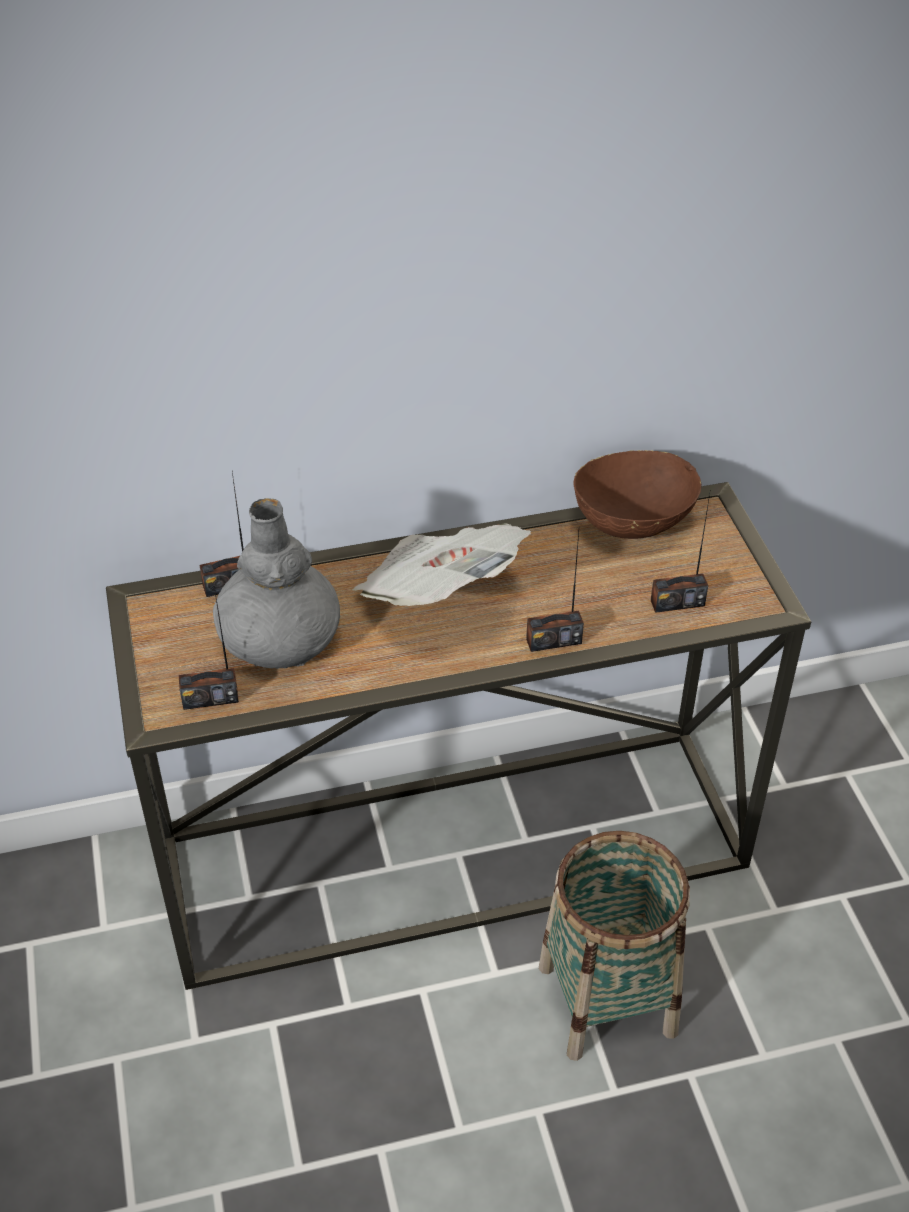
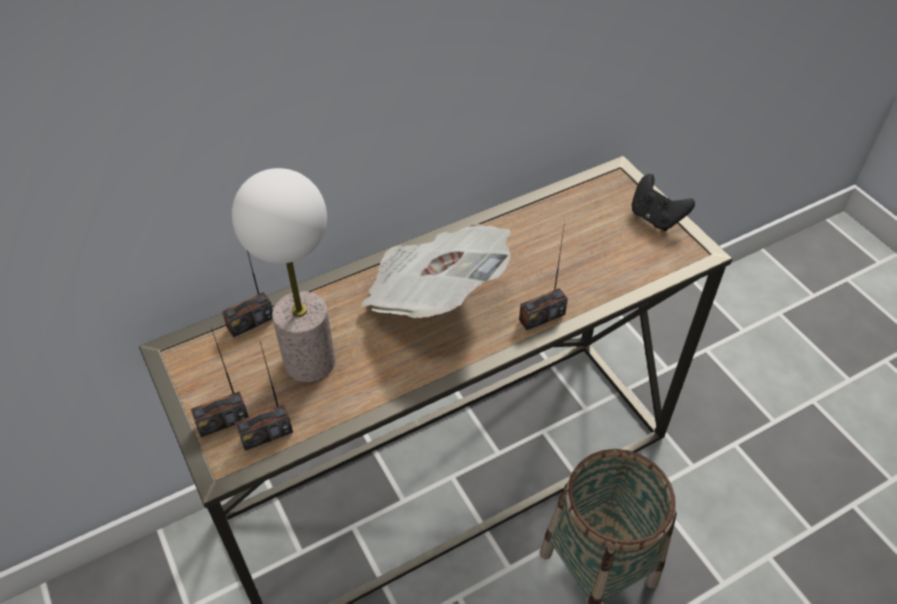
camera: 15 degrees left, 5 degrees up
(280, 636) = (310, 361): grey vase -> table lamp
(633, 520) = (564, 200): brown bowl -> none
(677, 603) = (625, 263): radio -> radio (223, 421)
(737, 559) = (655, 218): none -> black game controller

